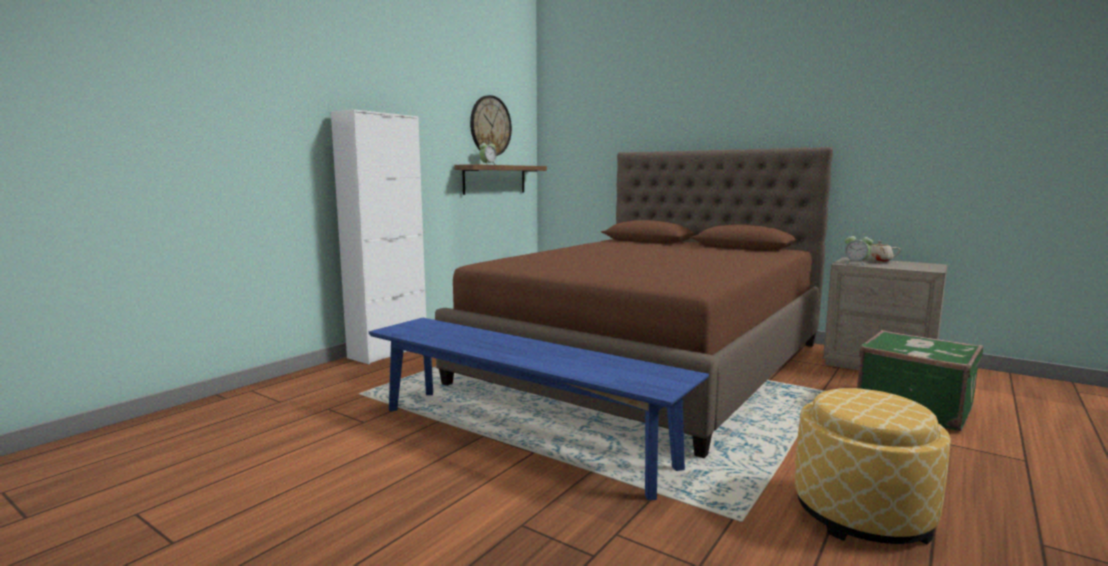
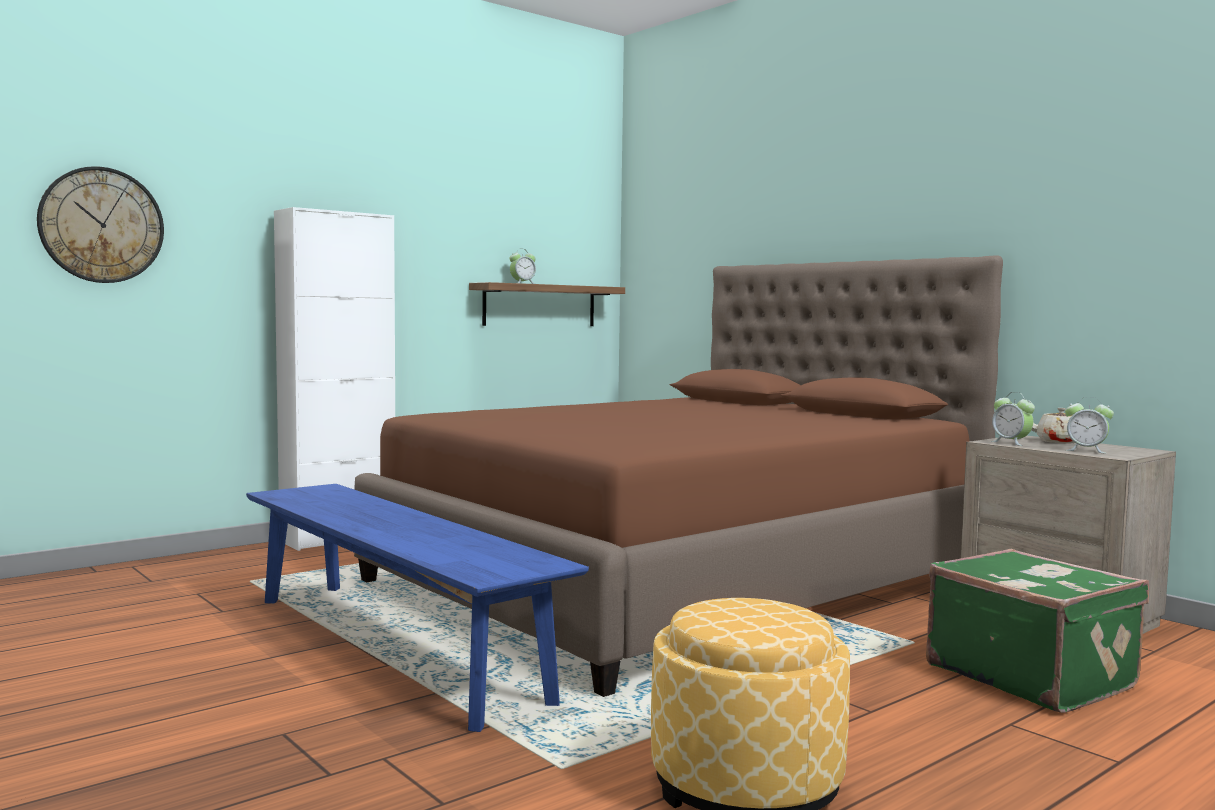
camera: 15 degrees right, 5 degrees down
(490, 126) = (534, 228): wall clock -> wall clock (101, 225)
(907, 267) = (1086, 450): none -> alarm clock

